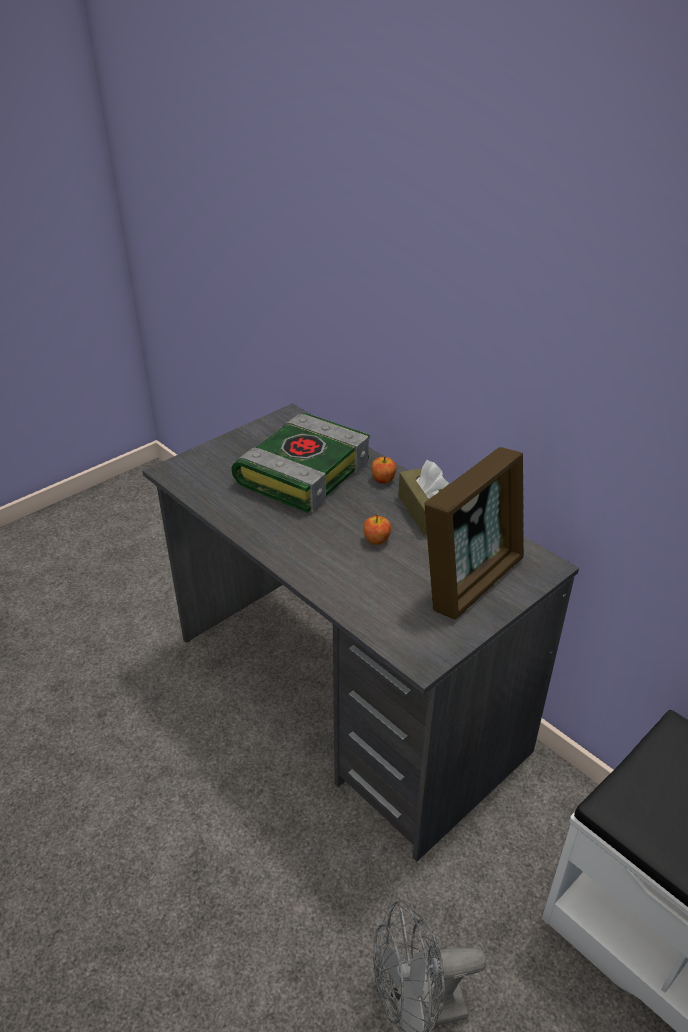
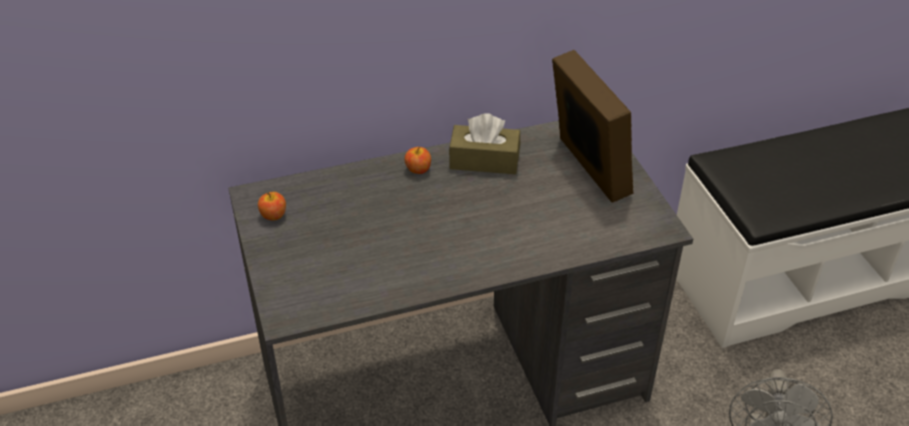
camera: 65 degrees left, 5 degrees up
(303, 472) = (365, 217): book -> none
(376, 540) = (504, 203): apple -> apple (273, 215)

